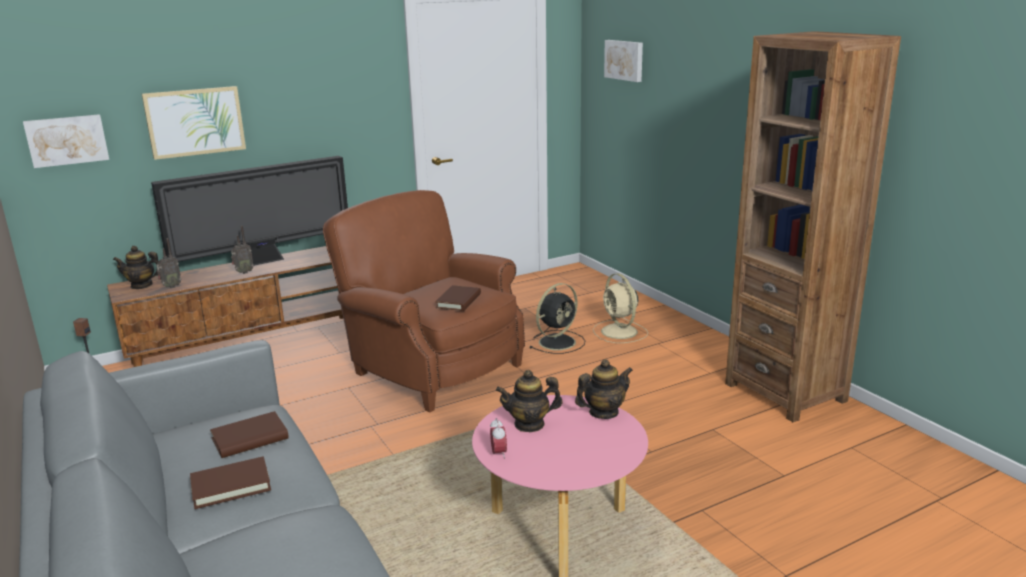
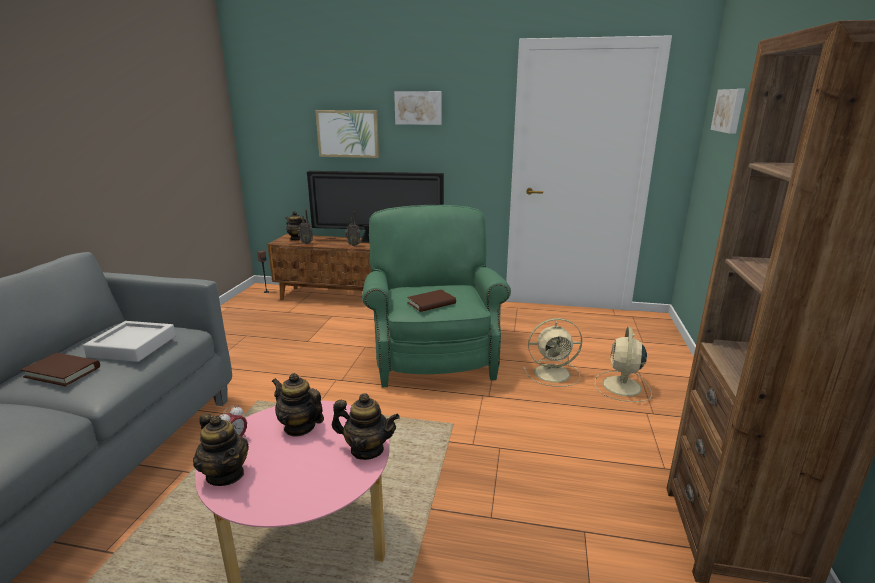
camera: 40 degrees right, 0 degrees up
(67, 140) = (273, 136): picture -> picture (418, 107)
(250, 439) = (133, 346): brown book -> grey tray
(431, 367) = (433, 354): brown armchair -> green armchair
(539, 471) = (225, 474): none -> teapot
(558, 342) = (554, 373): black fan -> beige fan

